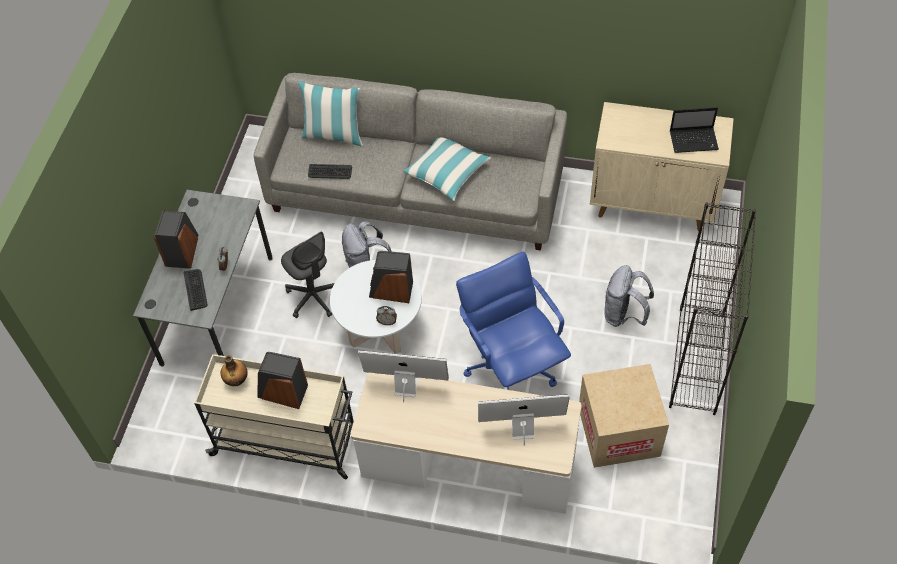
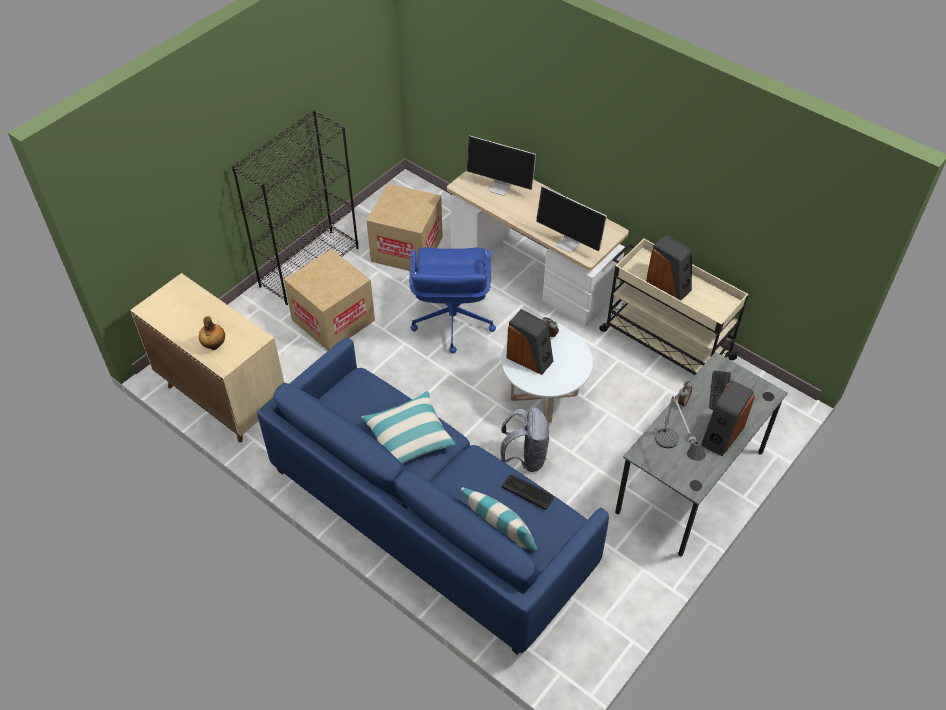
camera: 155 degrees left, 5 degrees down
(216, 214) = (674, 459): none -> table lamp
(237, 380) = (704, 309): bottle -> bottle (214, 345)
(313, 297) = (591, 452): grey office chair -> none
(416, 191) = (429, 517): grey sofa -> blue sofa
(624, 314) = (333, 320): grey backpack -> cardboard box
(694, 140) = (184, 305): laptop -> none

